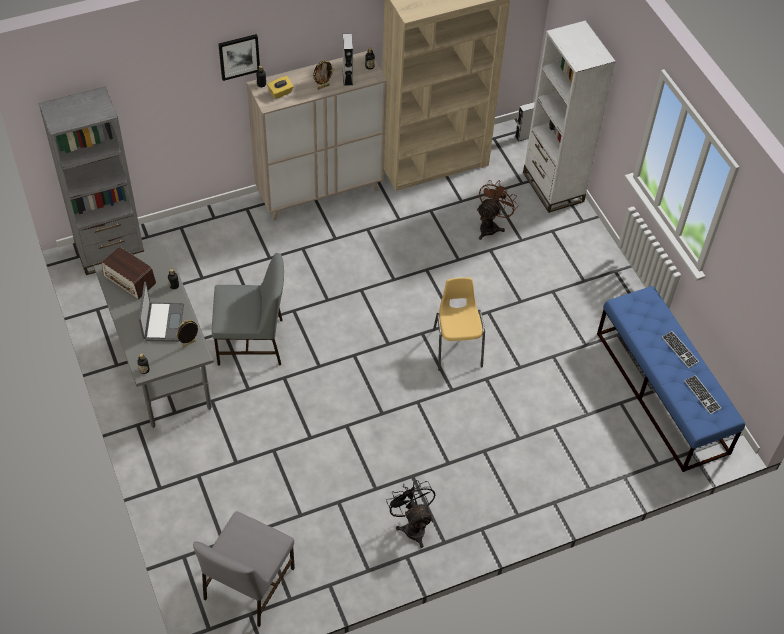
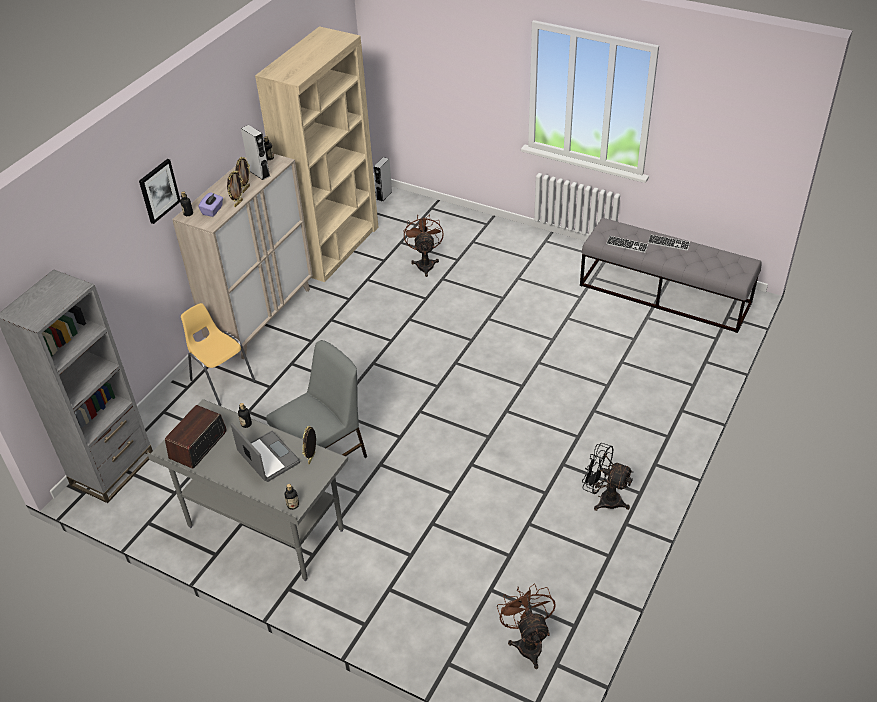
camera: 35 degrees left, 10 degrees down
(130, 280) = (198, 445): radio -> radio turned 120 degrees clockwise
(247, 584) = (528, 642): grey chair -> brown fan
(280, 92) = (213, 210): yellow tissue box -> purple tissue box
(304, 97) = (238, 203): none -> picture frame
(457, 347) = (492, 355): yellow chair -> yellow chair (222, 381)
(553, 187) = (441, 215): white bookcase -> none
(662, 392) = (665, 294): blue bench -> grey bench
(702, 395) = (716, 260): keyboard -> keyboard (627, 245)

